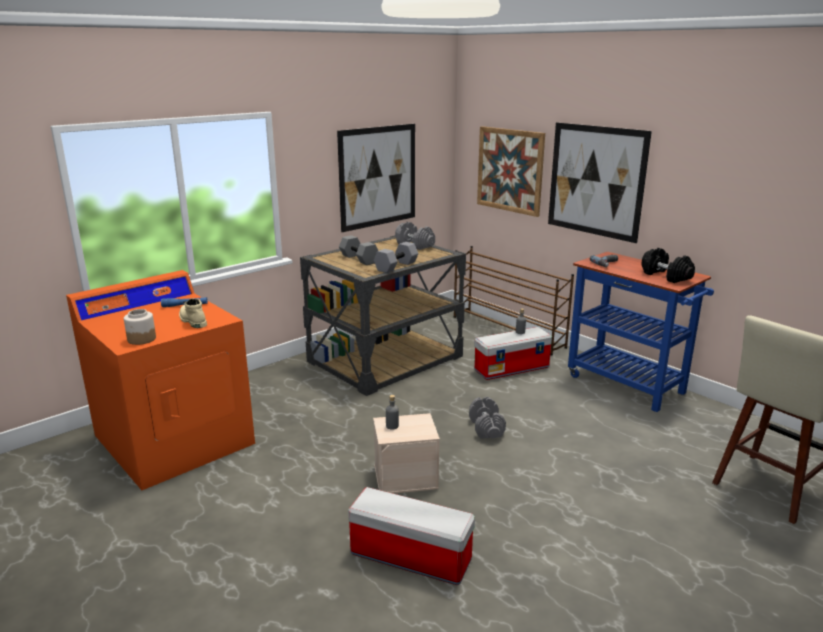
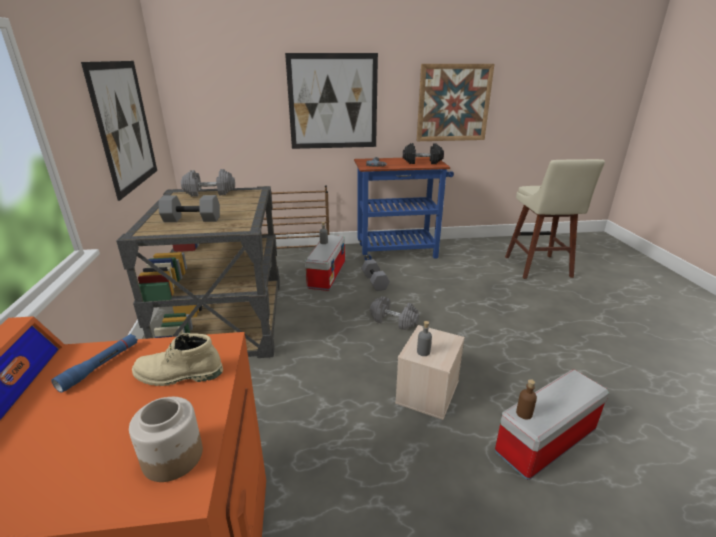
camera: 55 degrees left, 5 degrees up
(373, 496) = (524, 413): none -> brown bottle
(396, 266) = (249, 212): grey dumbbell -> grey dumbbell (375, 282)
(510, 170) = (238, 106): picture -> picture (453, 103)

